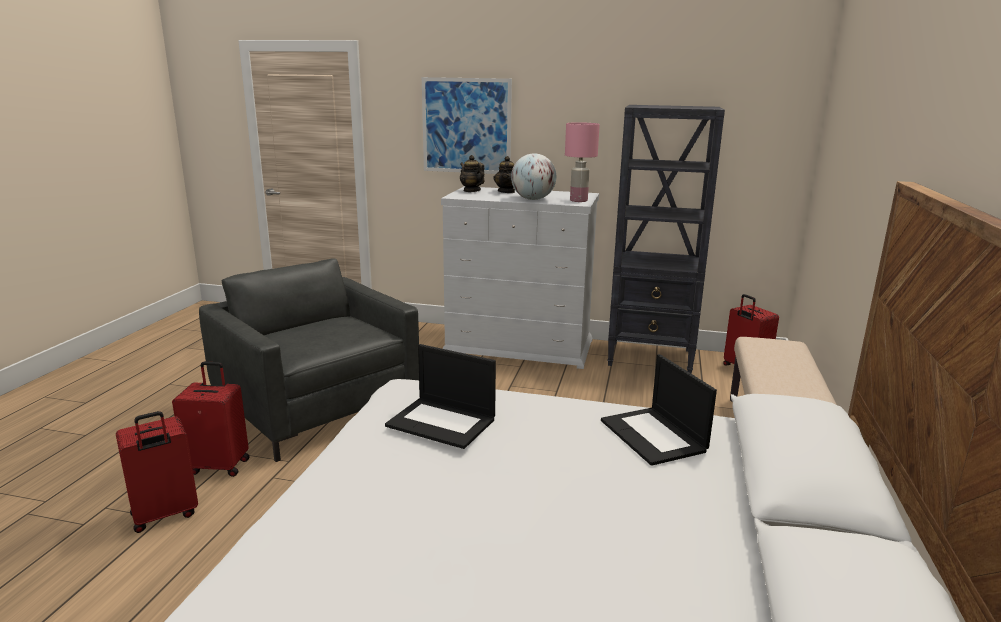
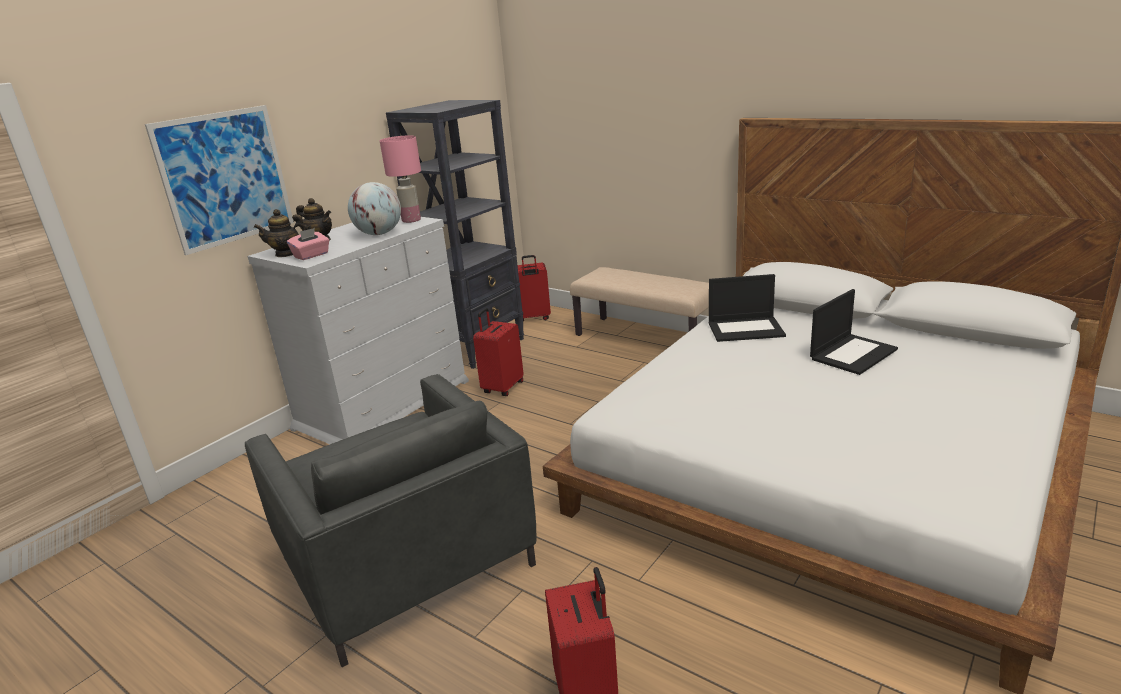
camera: 65 degrees left, 5 degrees up
(219, 466) = (496, 653): red suitcase -> red suitcase (502, 388)
(317, 408) = (406, 561): grey armchair -> grey armchair turned 105 degrees counterclockwise
(442, 422) = (701, 397): laptop -> laptop (853, 354)
(469, 195) = (311, 255): none -> pink tissue box

